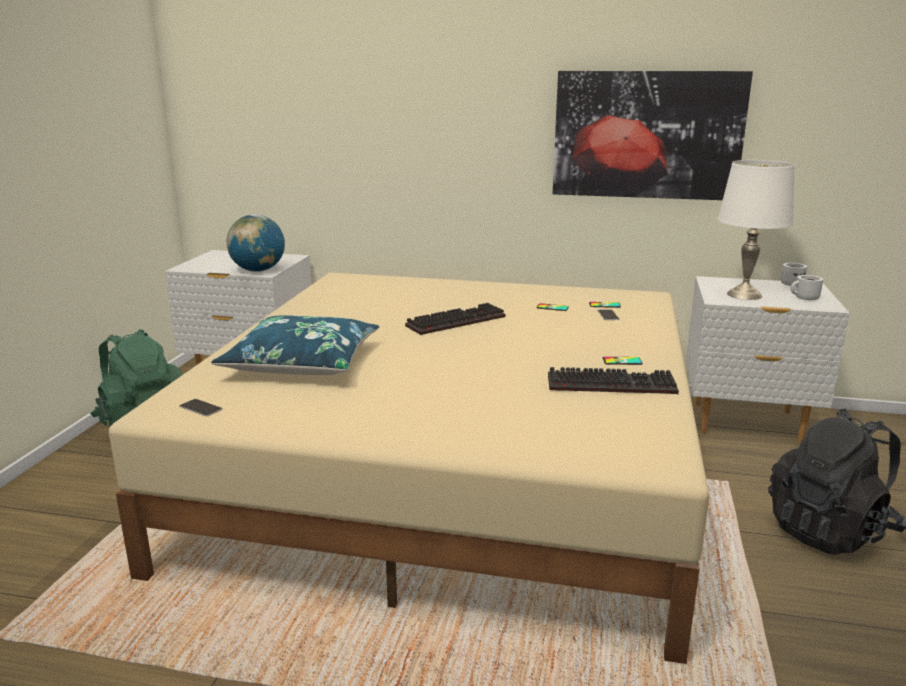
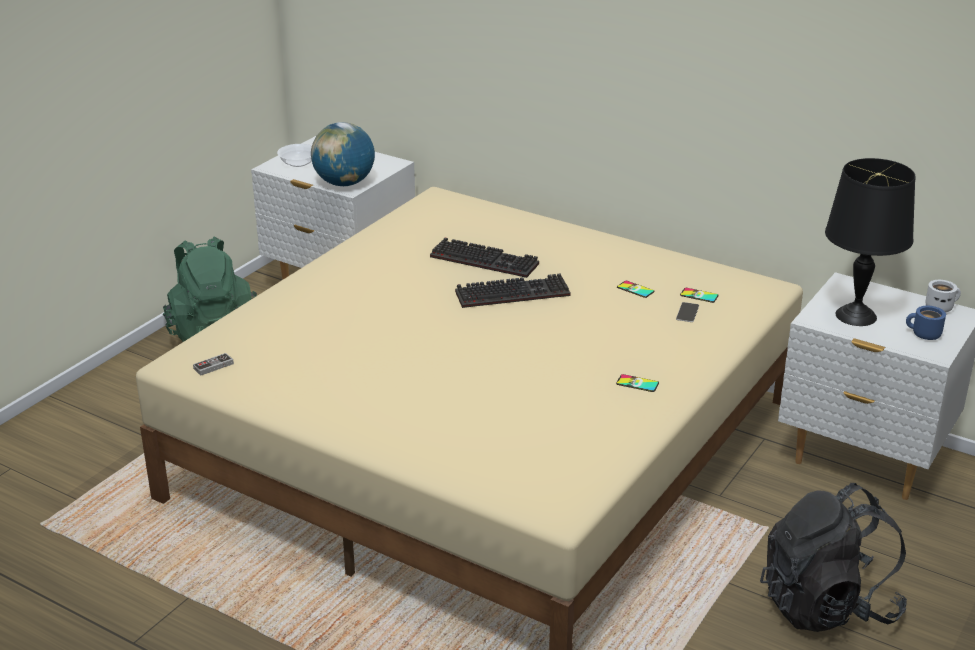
camera: 20 degrees right, 10 degrees up
(200, 408) = (213, 366): phone -> game controller
(207, 264) = (298, 163): none -> bowl
(302, 362) = (326, 326): blue pillow -> none
(613, 384) = (599, 411): keyboard -> keyboard (486, 260)
(647, 135) = (787, 96): picture -> none
(744, 294) = (856, 315): white table lamp -> black table lamp
(805, 298) = (923, 335): white mug -> blue mug

